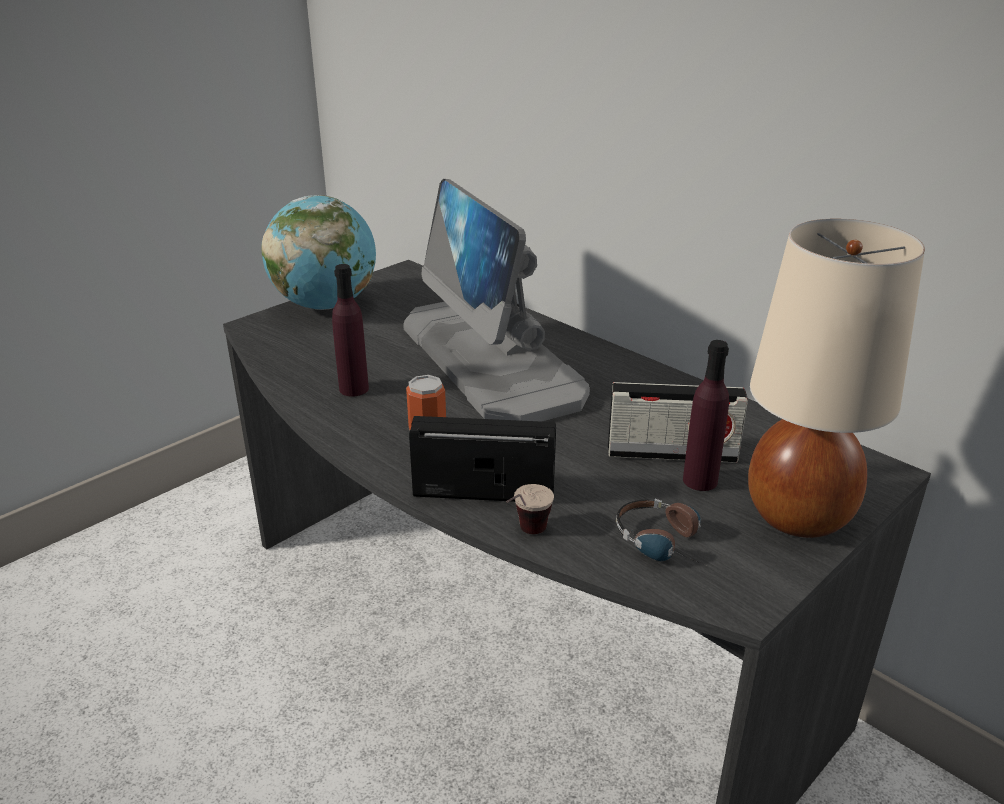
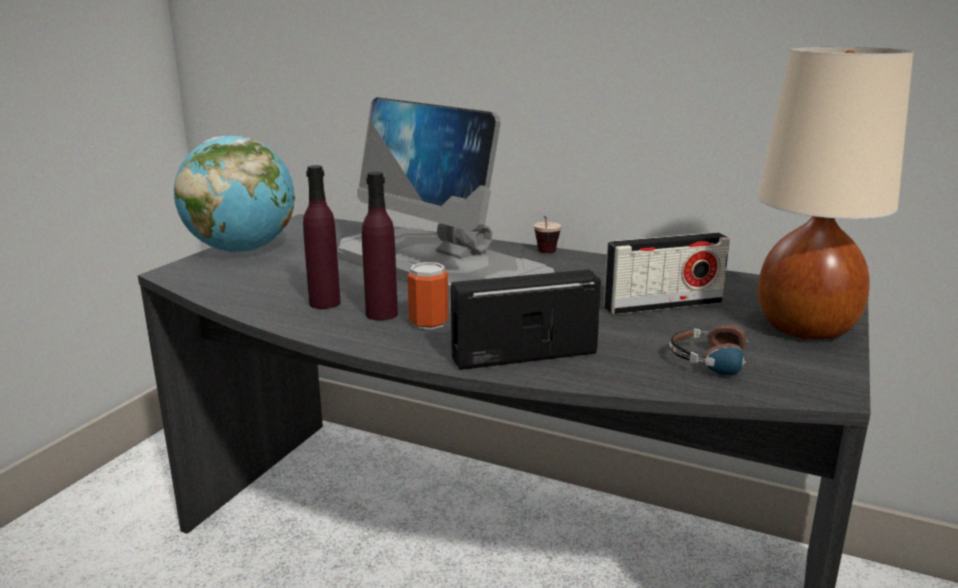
camera: 20 degrees left, 10 degrees down
(525, 535) = (595, 379): cup -> cup (545, 254)
(700, 480) = (704, 318): purple bottle -> purple bottle (381, 314)

